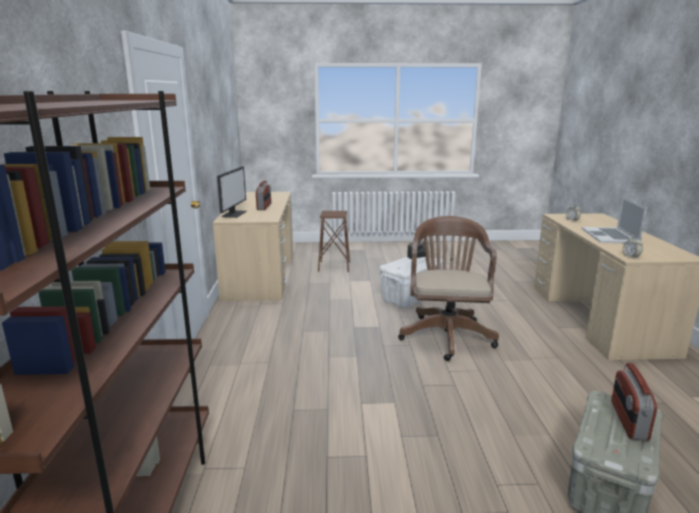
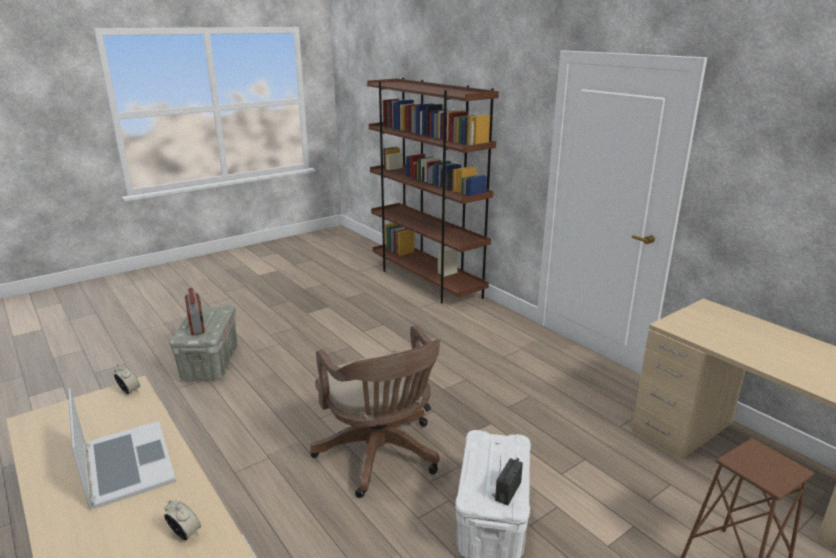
camera: 145 degrees right, 5 degrees up
(234, 214) = (742, 321): monitor -> none
(264, 207) = (772, 355): radio -> none

